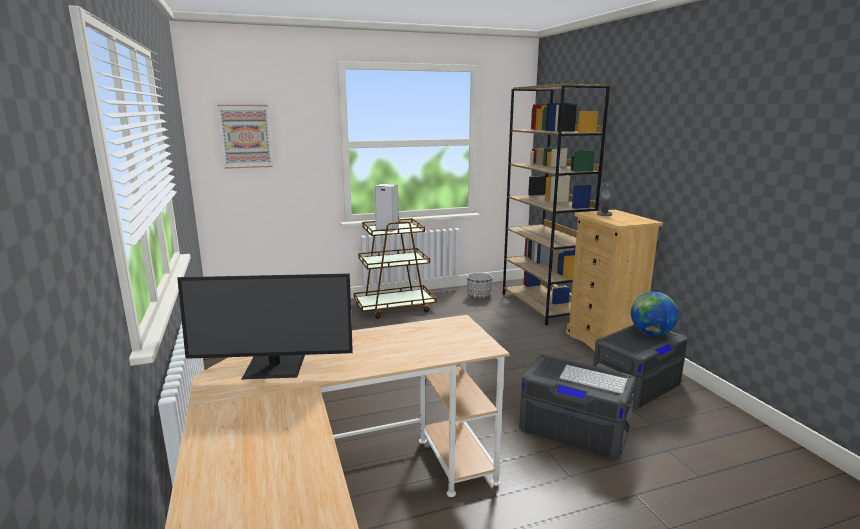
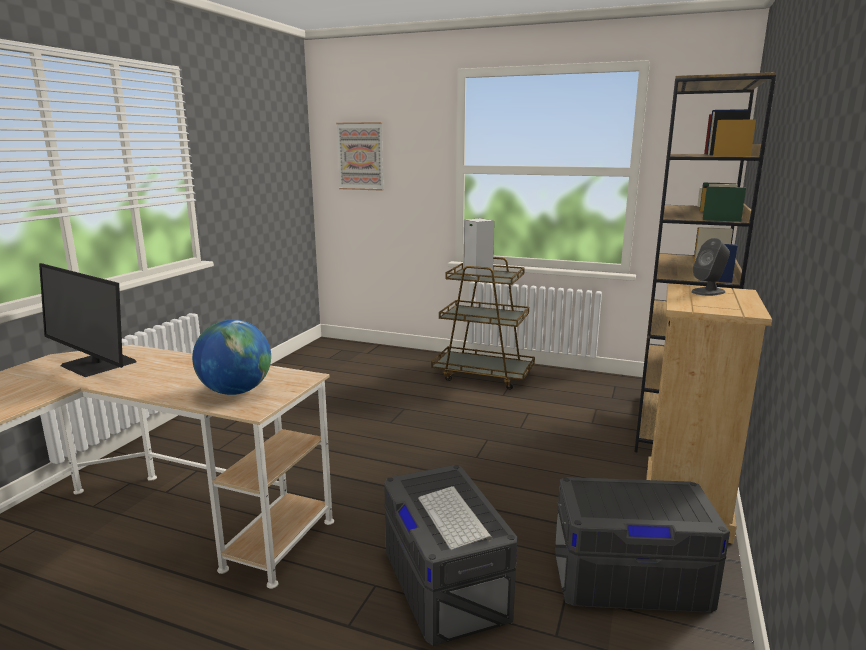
camera: 40 degrees right, 0 degrees up
(478, 296) = (603, 390): planter -> none
(651, 334) = (671, 503): globe -> globe (235, 391)

